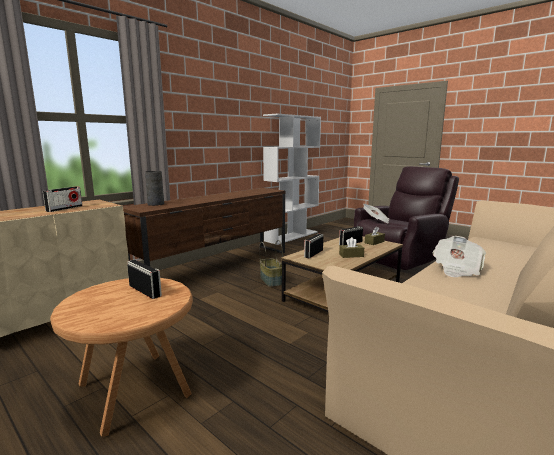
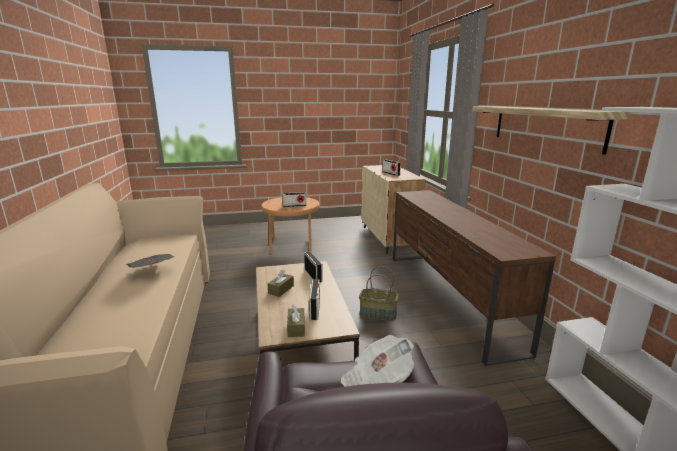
camera: 125 degrees right, 5 degrees up
(155, 204) = (430, 197): grey vase -> none
(218, 125) = (544, 126): none -> shelf

